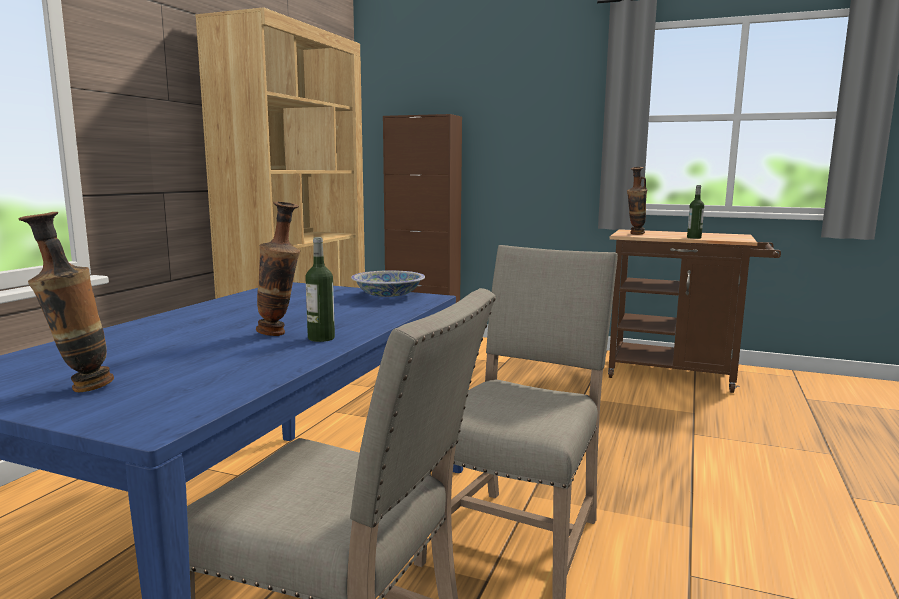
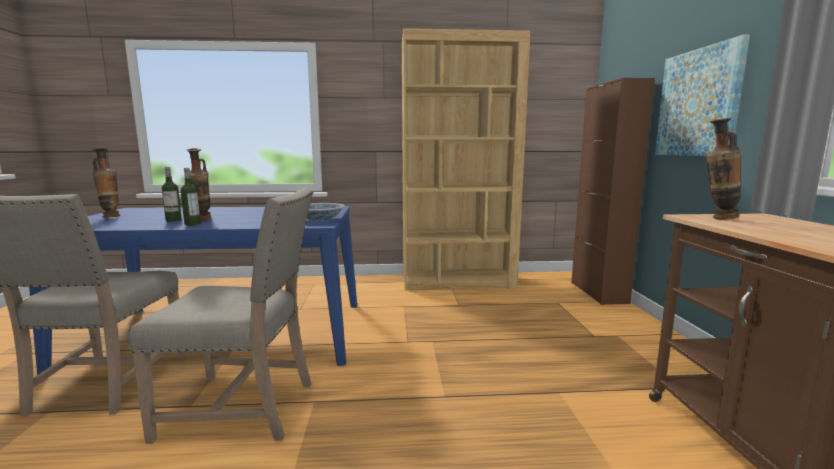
camera: 65 degrees right, 0 degrees up
(519, 145) = (698, 103): none -> picture
(694, 238) = (775, 235): bottle -> bottle (173, 220)

